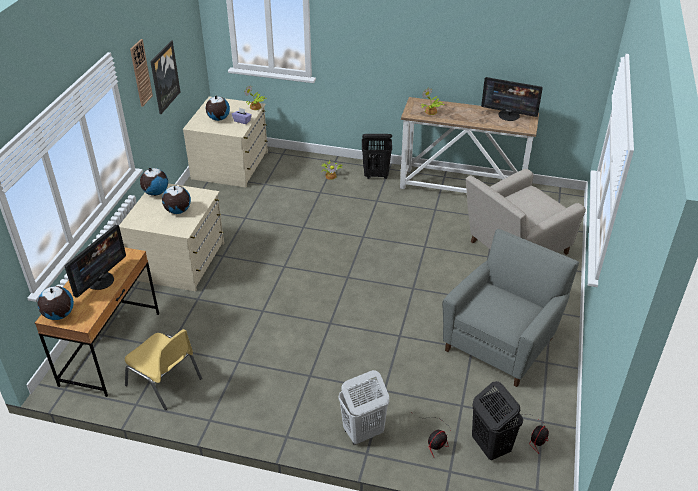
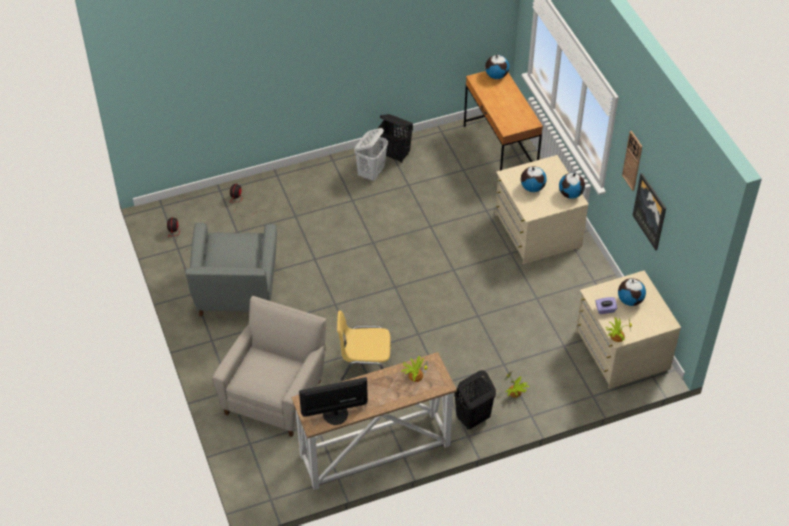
camera: 145 degrees right, 10 degrees up
(100, 280) = (502, 104): monitor -> none
(165, 382) = (439, 150): yellow chair -> yellow chair (365, 363)
(362, 432) = (288, 185): white laundry basket -> white laundry basket (371, 173)
(490, 446) = (203, 216): black laundry basket -> black laundry basket (395, 155)

